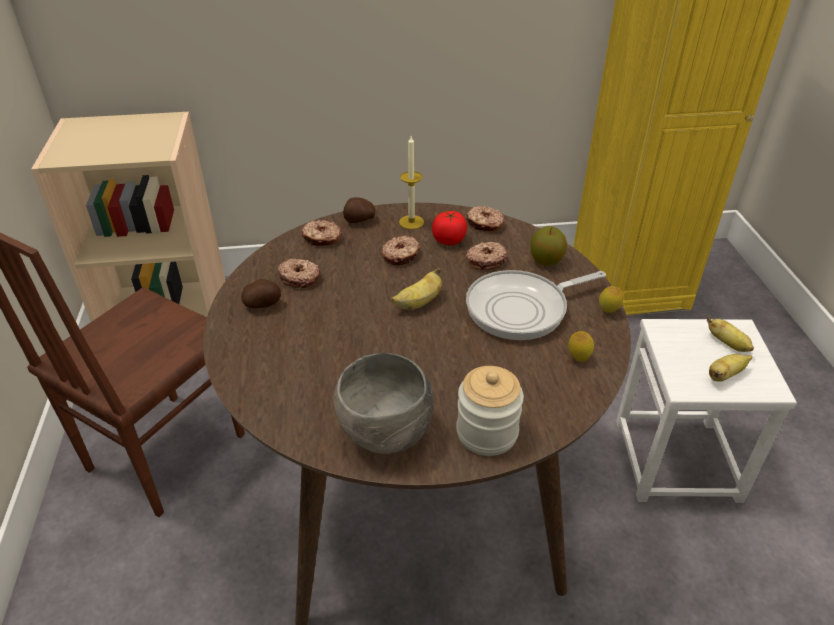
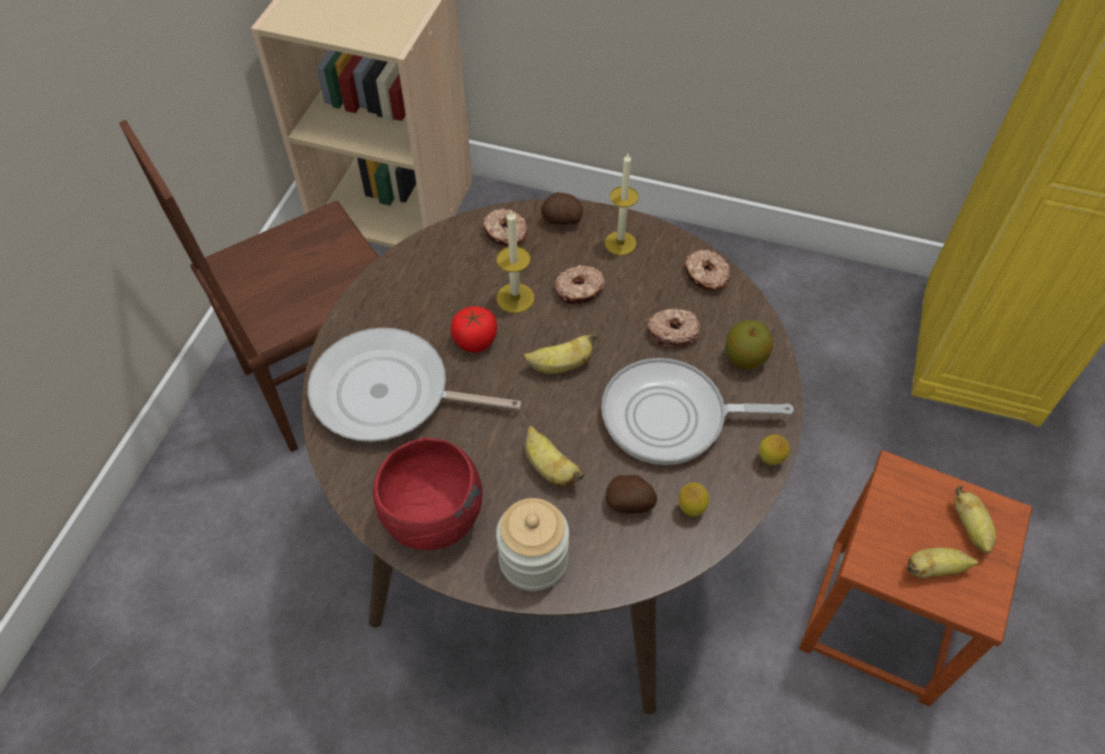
camera: 25 degrees right, 15 degrees up
(263, 304) = (397, 306): potato -> potato (630, 503)
(292, 363) = (389, 394): none -> frying pan
(299, 278) = (453, 283): donut -> none
(355, 273) = (515, 298): none -> candle
(385, 435) = (432, 519): grey bowl -> red bowl
(449, 240) = (648, 286): tomato -> tomato (475, 341)
(456, 368) = (549, 468): none -> banana
(677, 460) = (881, 620): white stool -> brown stool

